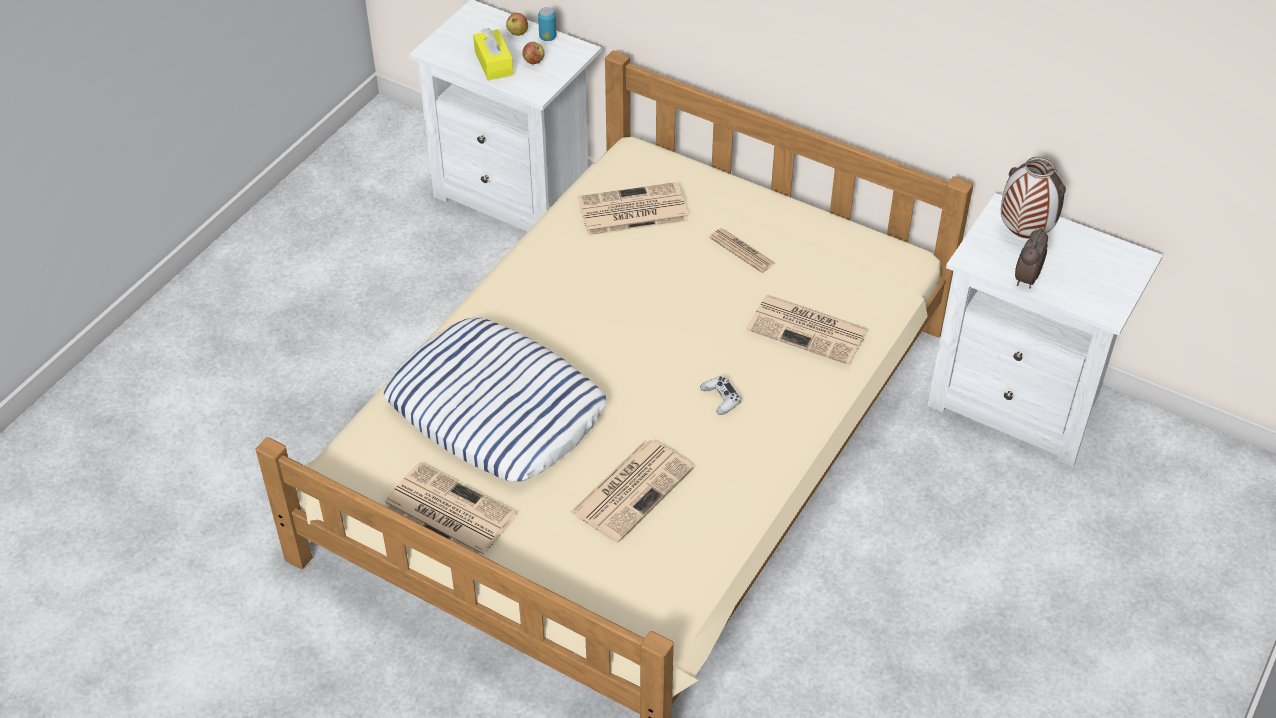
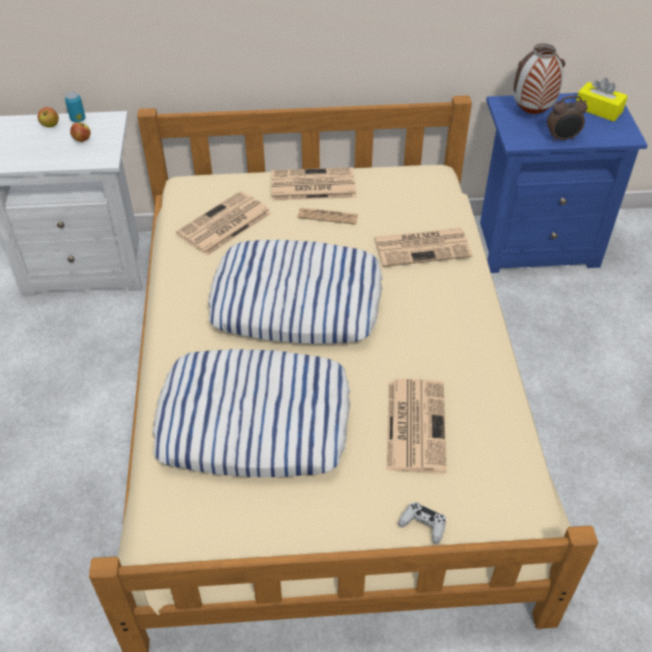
camera: 35 degrees left, 0 degrees up
(447, 511) = (289, 529): newspaper -> newspaper (311, 185)
(494, 63) = (49, 153): yellow tissue box -> yellow tissue box (598, 109)
(632, 321) = (297, 301): none -> pillow
(721, 399) = (412, 323): white game controller -> white game controller (423, 525)
(1020, 402) = (535, 244): white nightstand -> blue nightstand
(1026, 279) = (562, 138): alarm clock -> alarm clock turned 90 degrees counterclockwise

